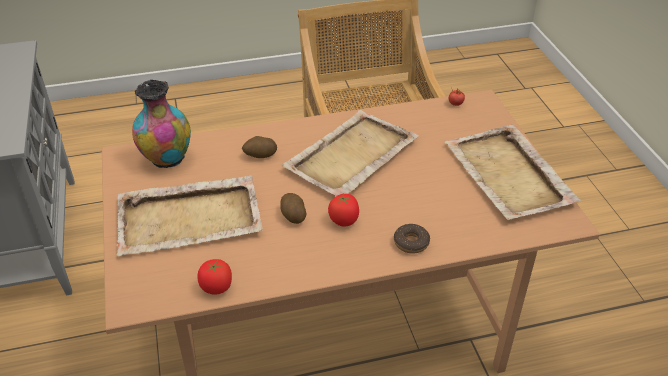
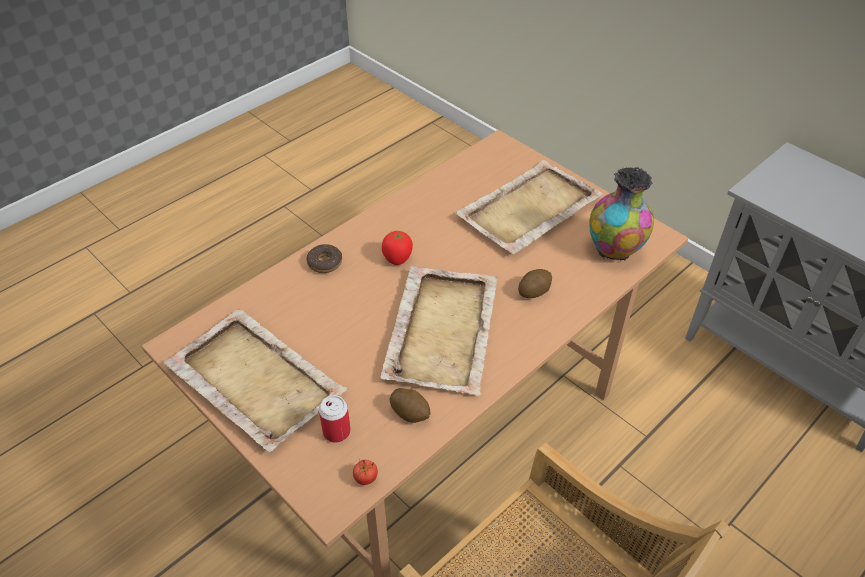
camera: 150 degrees right, 5 degrees up
(216, 288) = (453, 173): tomato -> none
(293, 215) = (446, 245): potato -> potato (410, 412)
(462, 129) = (336, 431): none -> can

